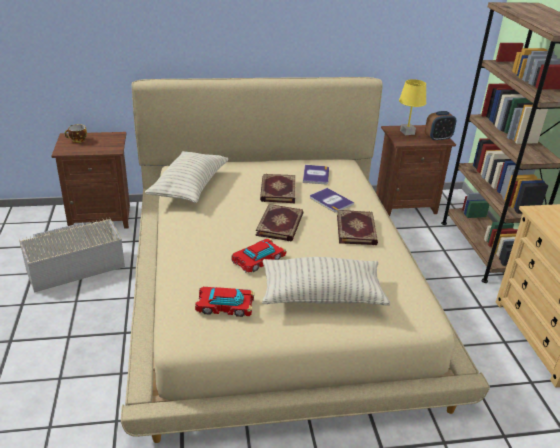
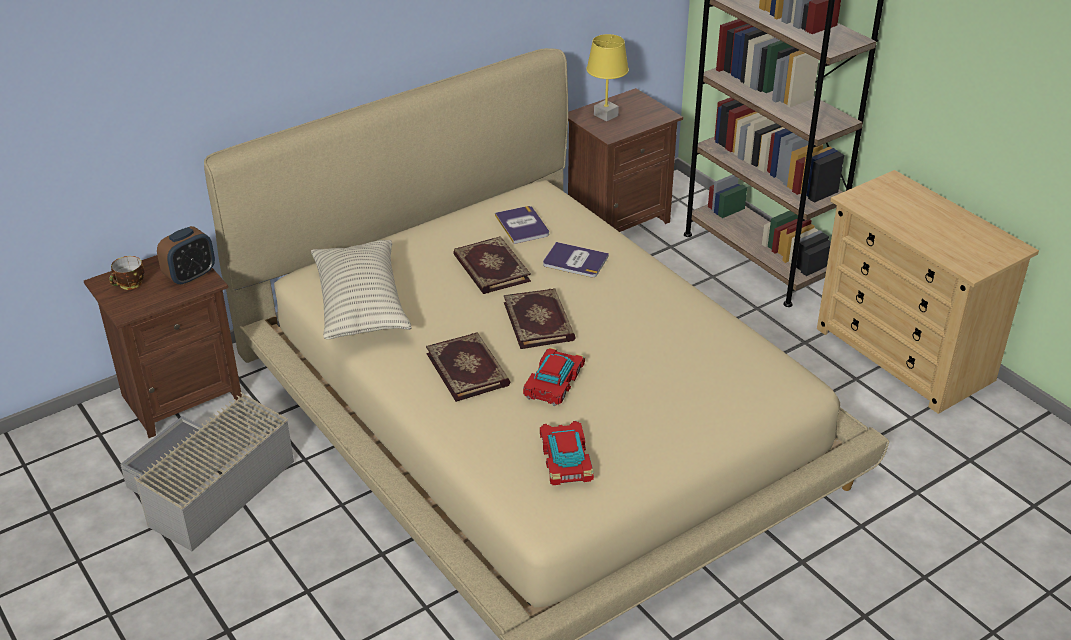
camera: 25 degrees left, 5 degrees up
(225, 305) = (566, 459): toy car -> toy car turned 105 degrees clockwise
(322, 295) = (668, 401): pillow -> none
(357, 229) = (641, 294): book -> book (469, 369)
(438, 138) = (653, 114): alarm clock -> alarm clock (190, 276)

